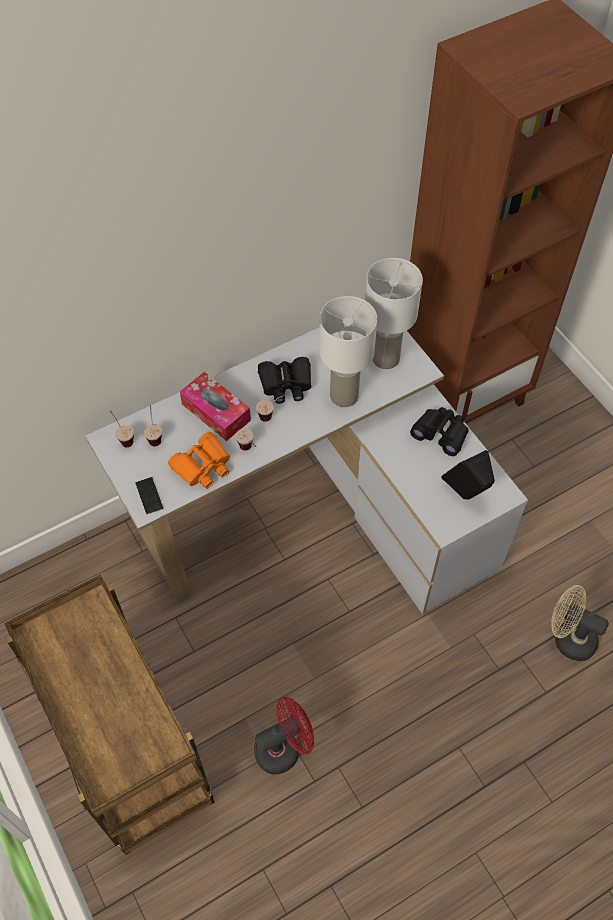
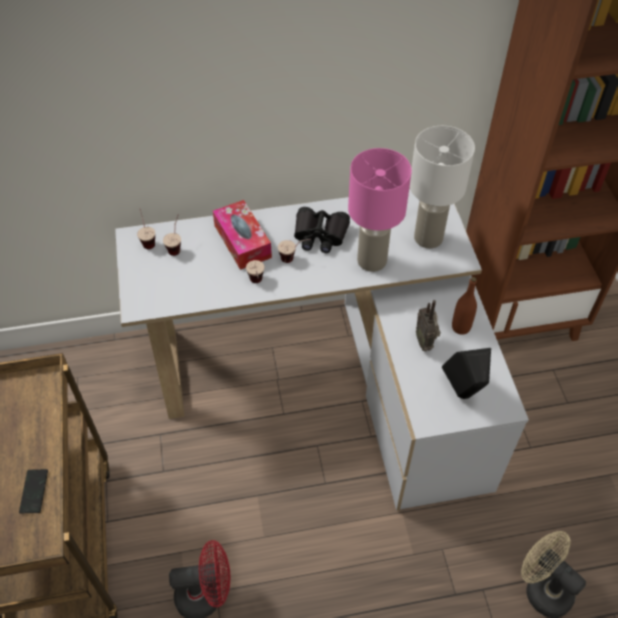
camera: 20 degrees right, 5 degrees down
(149, 496) = (145, 298): phone -> phone (34, 491)
(203, 466) = (207, 286): orange binoculars -> none
(343, 396) = (371, 261): white table lamp -> pink table lamp
(415, 457) = (425, 342): none -> radio
(441, 434) = (461, 327): black binoculars -> brown bottle

